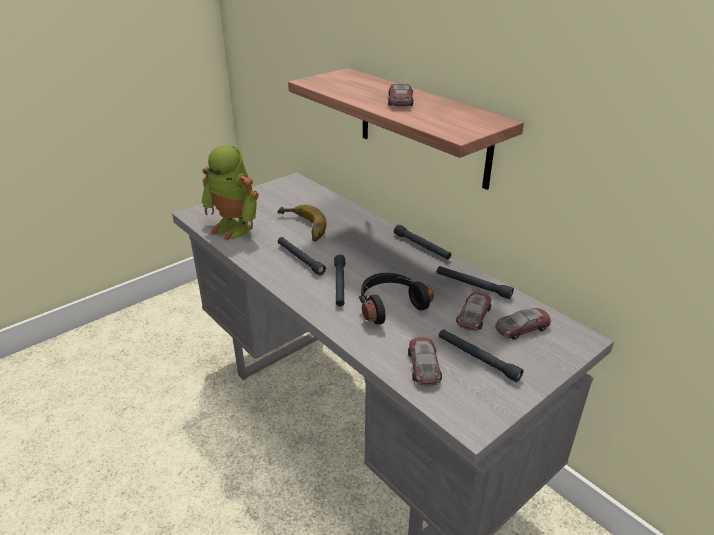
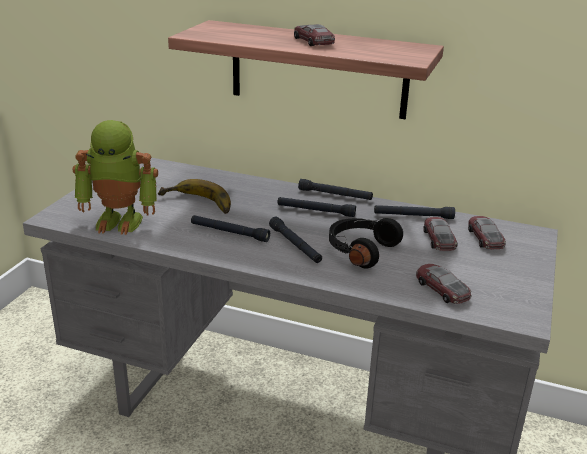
camera: 30 degrees left, 5 degrees down
(477, 358) = (477, 271): black flashlight -> black flashlight (315, 211)
(522, 328) = (485, 238): toy car -> toy car turned 45 degrees counterclockwise

